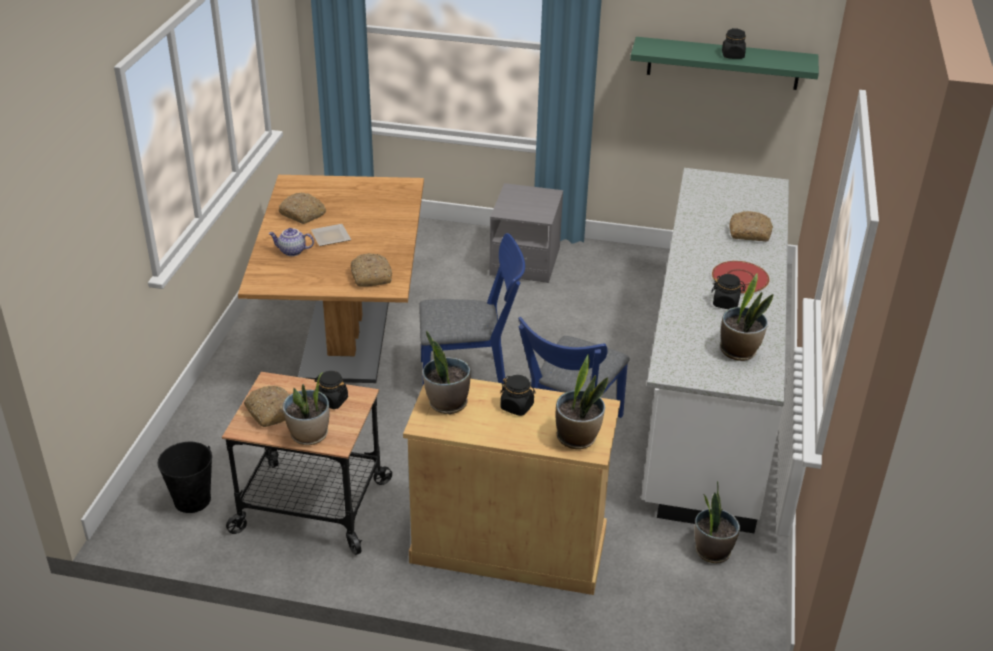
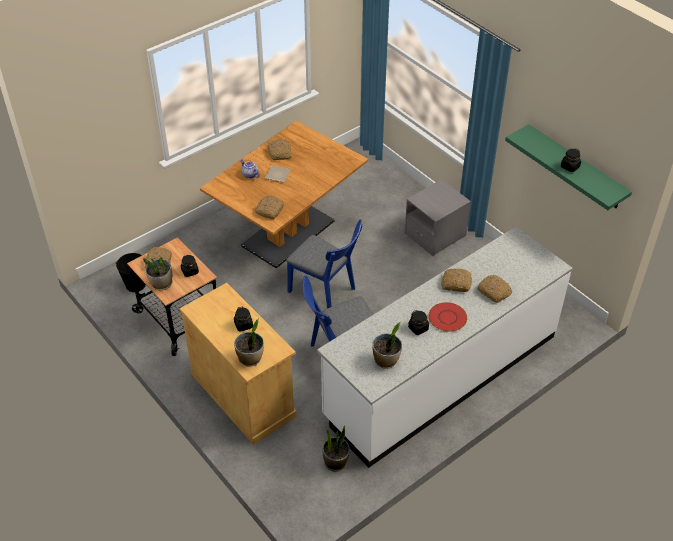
camera: 40 degrees right, 10 degrees up
(447, 403) = (215, 304): potted plant -> none
(702, 244) = (456, 284): none -> bread

